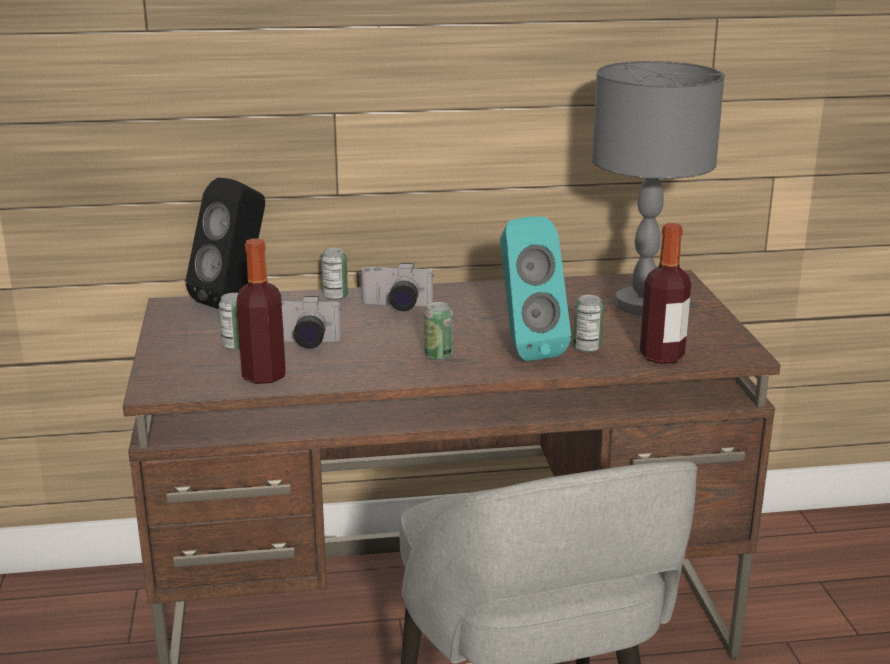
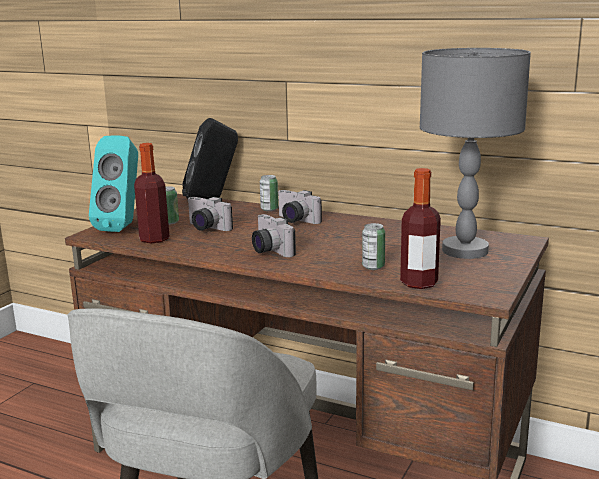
camera: 35 degrees right, 5 degrees down
(438, 356) = (268, 250): can -> camera
(525, 349) = (330, 258): turquoise speaker -> turquoise speaker (123, 227)

